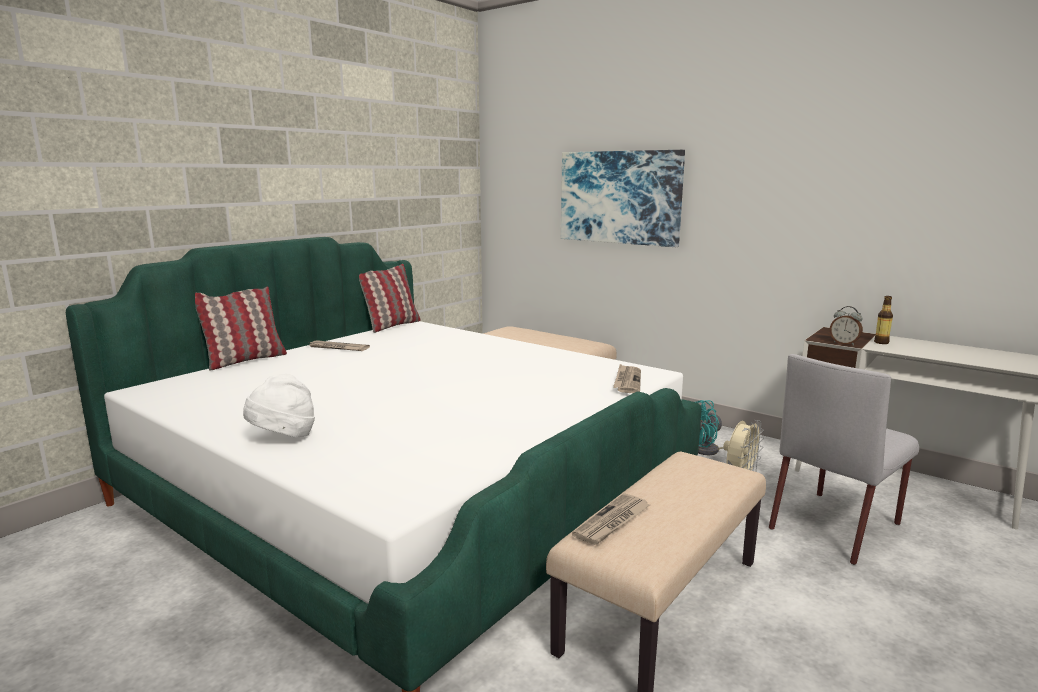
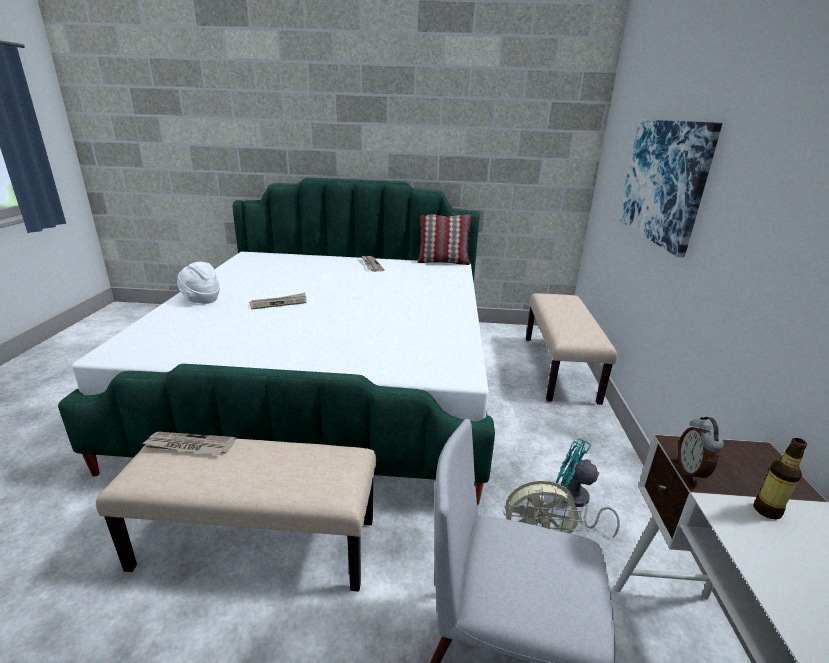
camera: 55 degrees right, 10 degrees up
(245, 360) = (319, 255): pillow -> none
(627, 381) = (413, 368): newspaper -> newspaper (279, 303)

